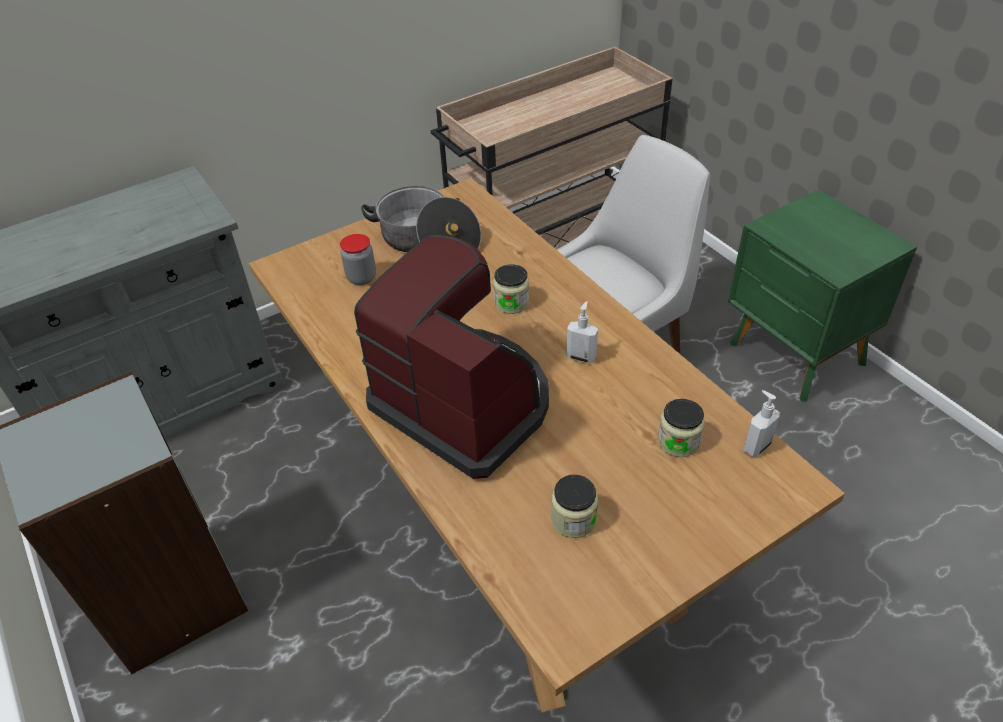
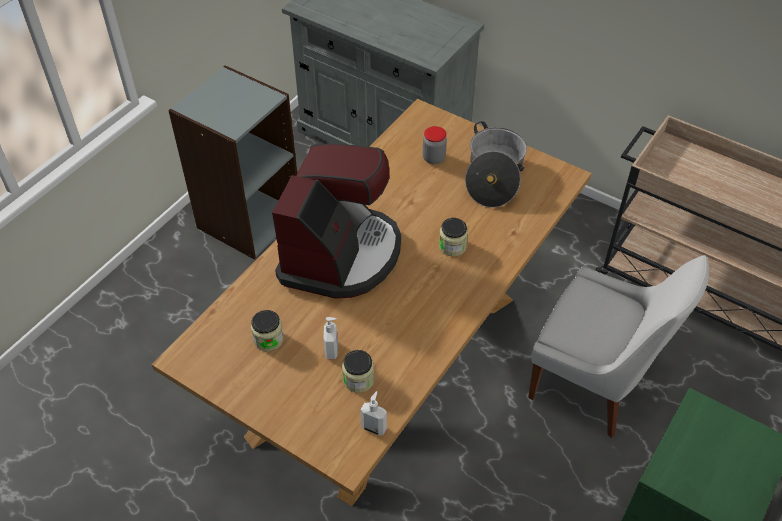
camera: 65 degrees right, 5 degrees up
(581, 357) = (416, 303): soap dispenser -> soap dispenser (332, 350)

